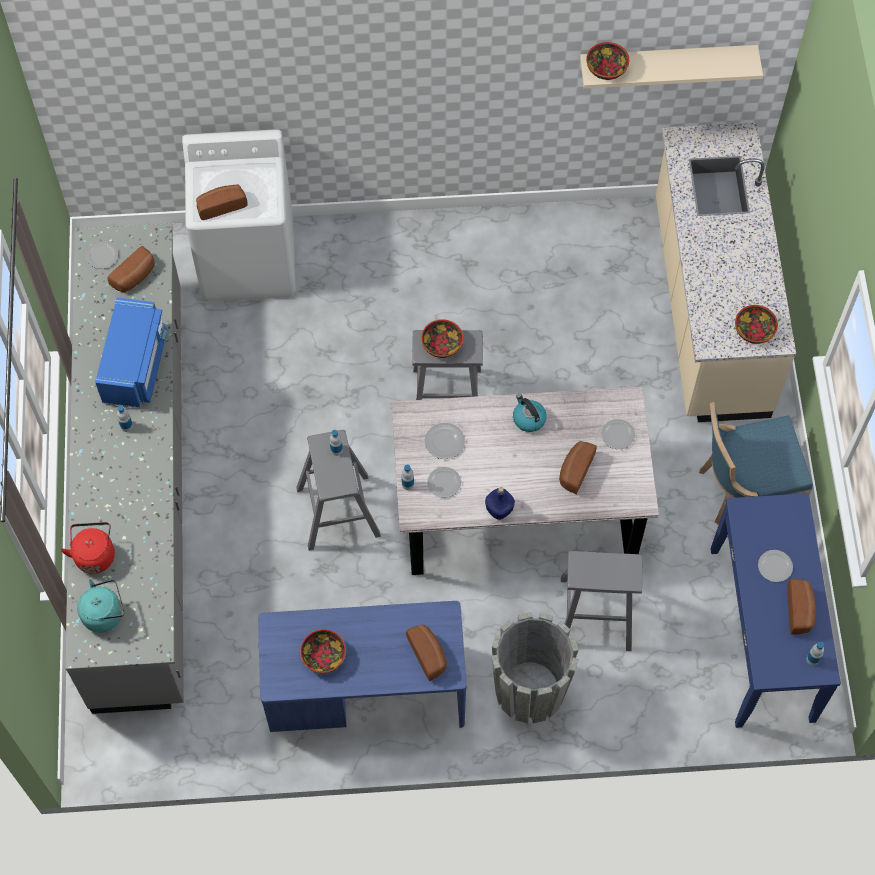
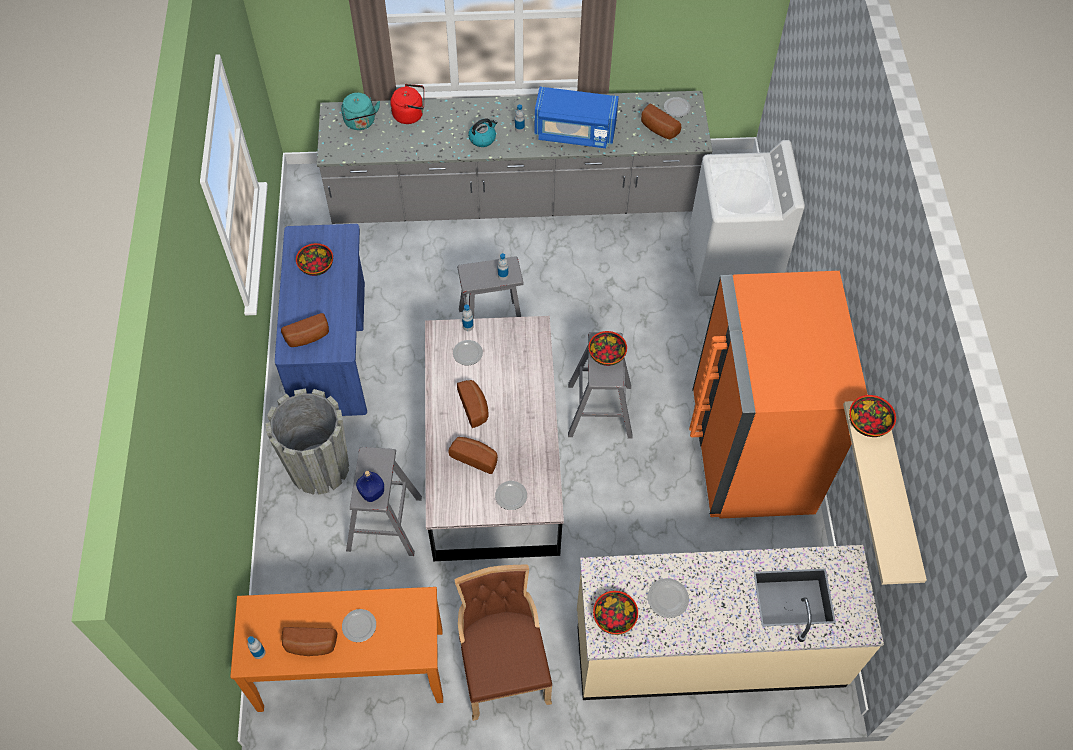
camera: 90 degrees right, 5 degrees down
(221, 205) = (726, 175): bread -> bread (475, 407)
(444, 441) = (508, 354): plate -> plate (668, 598)
(495, 258) = (750, 454): none -> orange fridge
(499, 510) = (439, 395): blue bottle -> blue bottle (371, 493)
(528, 419) = (530, 421): kettle -> kettle (482, 138)
(744, 489) = (503, 666): blue chair -> brown chair
(762, 633) = (351, 670): blue console table -> orange console table

